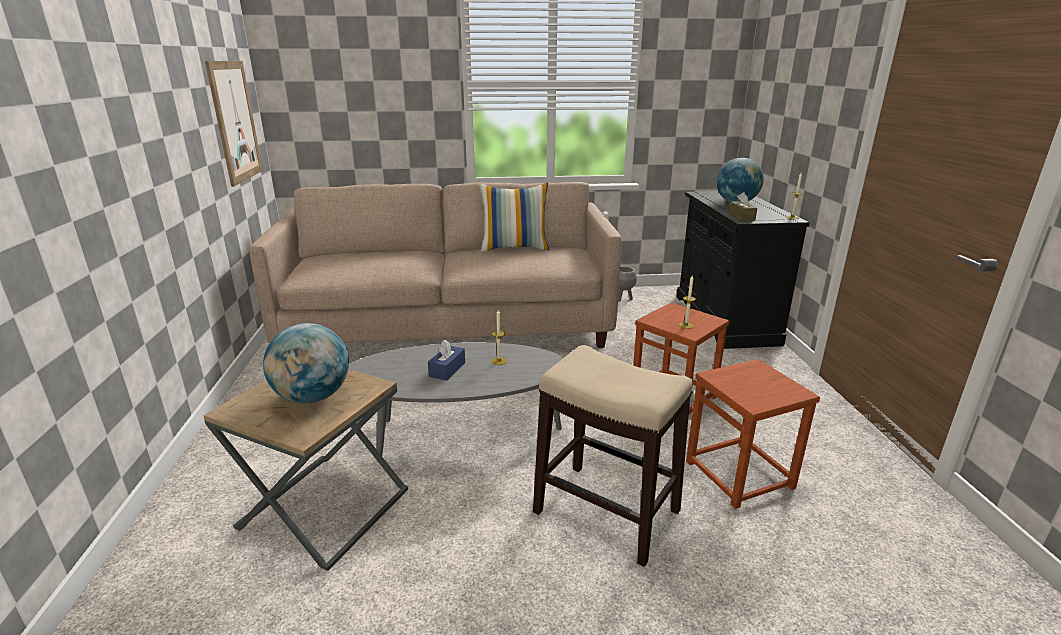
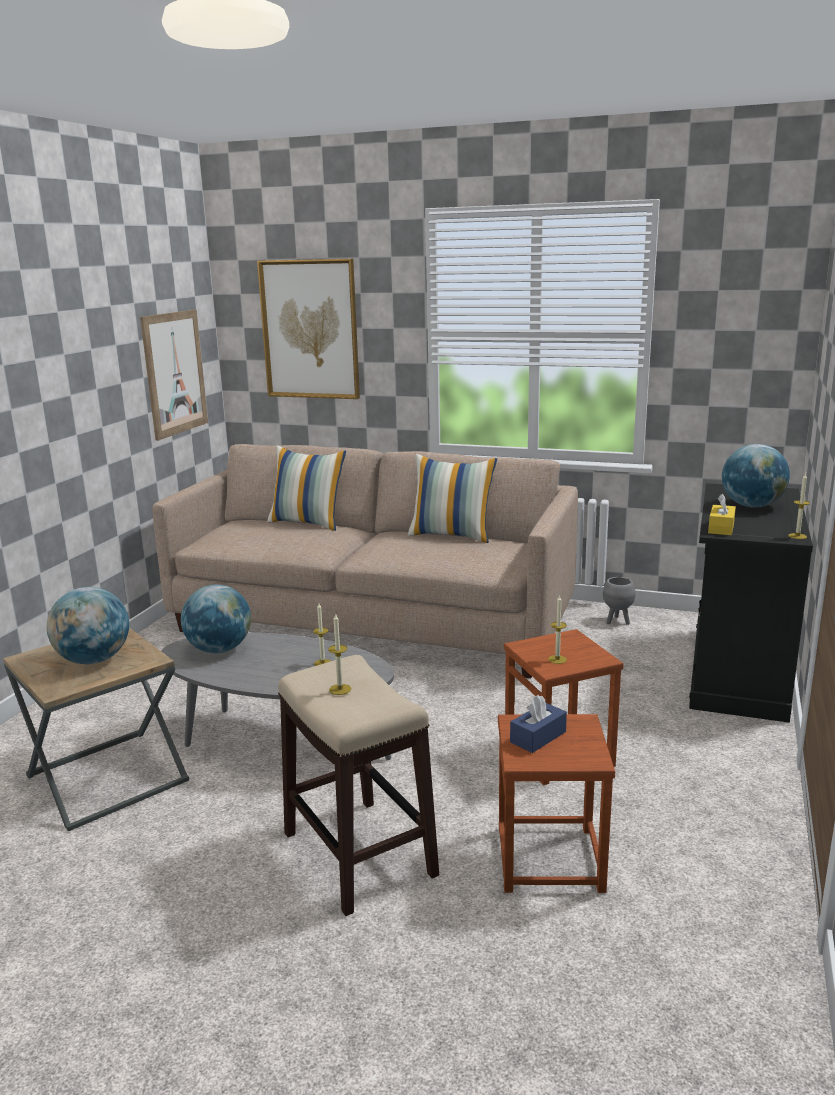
camera: 25 degrees right, 5 degrees down
(353, 82) = (310, 329): none -> picture
(386, 251) = (308, 523): none -> pillow
(395, 366) = (219, 649): none -> globe
(447, 369) = (263, 662): blue tissue box -> blue tissue box (538, 737)
(606, 375) = (340, 689): none -> candle
(741, 217) = (721, 528): brown tissue box -> yellow tissue box

